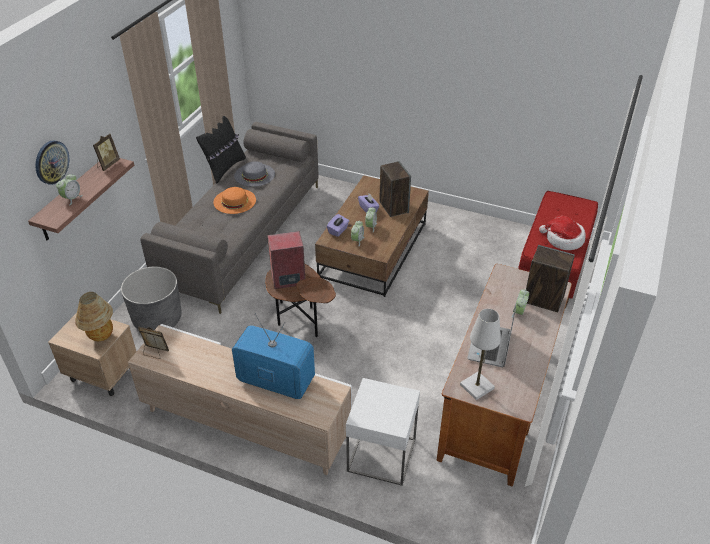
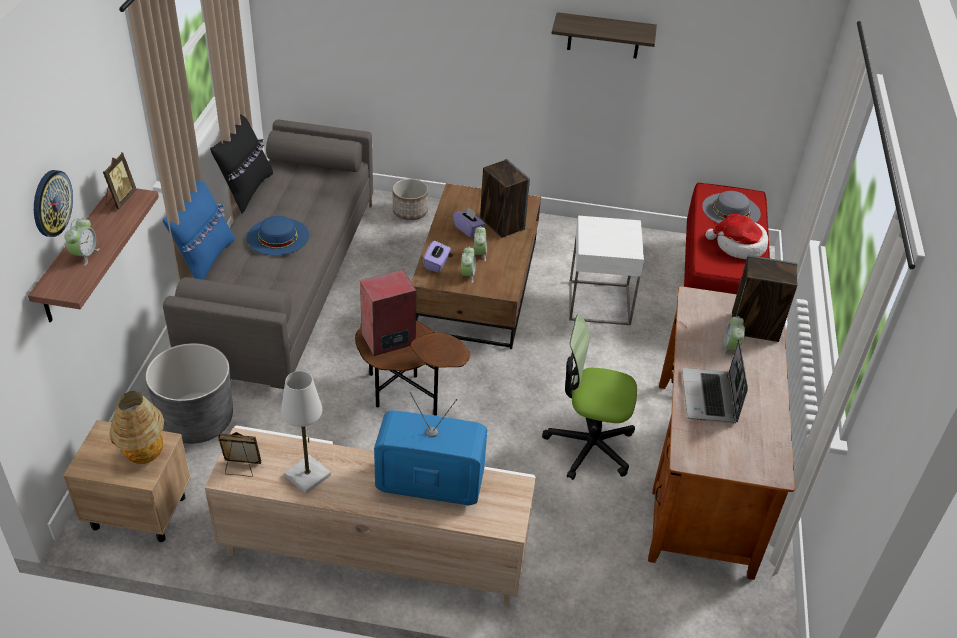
camera: 15 degrees left, 0 degrees up
(182, 212) = (205, 260): none -> blue pillow
(234, 201) = (278, 236): orange hat -> blue hat
(254, 175) = (294, 196): grey hat -> grey hat (731, 210)
(342, 194) = (410, 212): none -> planter
(381, 455) = (574, 565): white side table -> white side table (599, 302)
(419, 372) = (589, 446): none -> office chair
(477, 386) = (711, 453): white table lamp -> white table lamp (307, 475)
(478, 77) = (604, 36): none -> shelf

